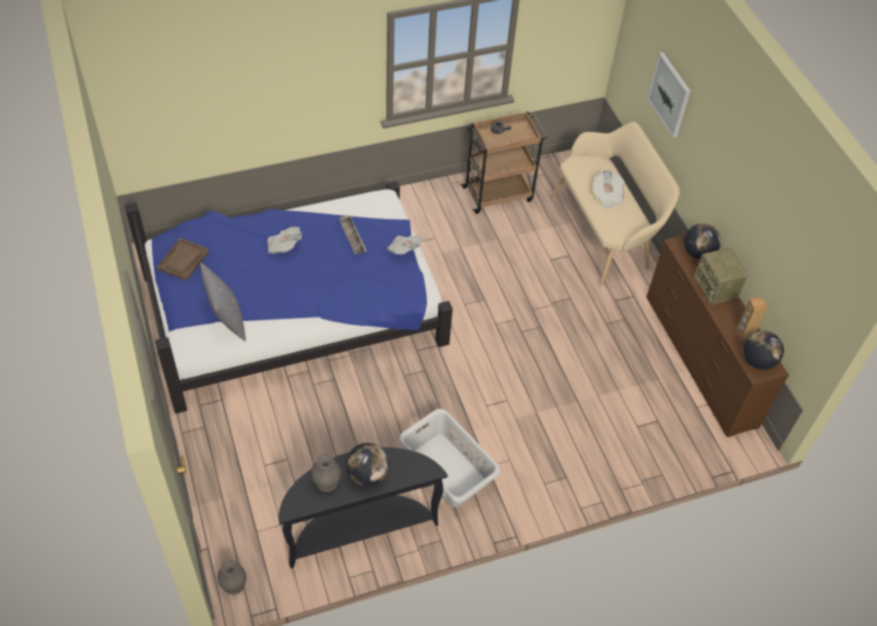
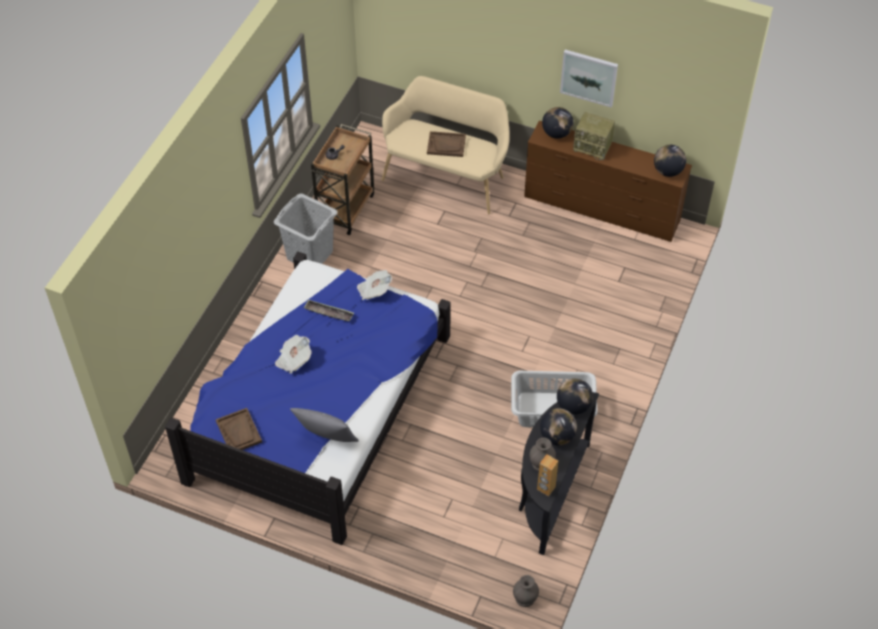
camera: 45 degrees left, 0 degrees up
(413, 465) = (573, 406): none -> globe
(429, 203) = (309, 255): none -> grey laundry basket
(607, 196) = (446, 145): newspaper -> brown tray
(670, 94) = (451, 36): picture -> picture (589, 77)
(744, 334) = (641, 162): brown speaker -> brown speaker (546, 488)

